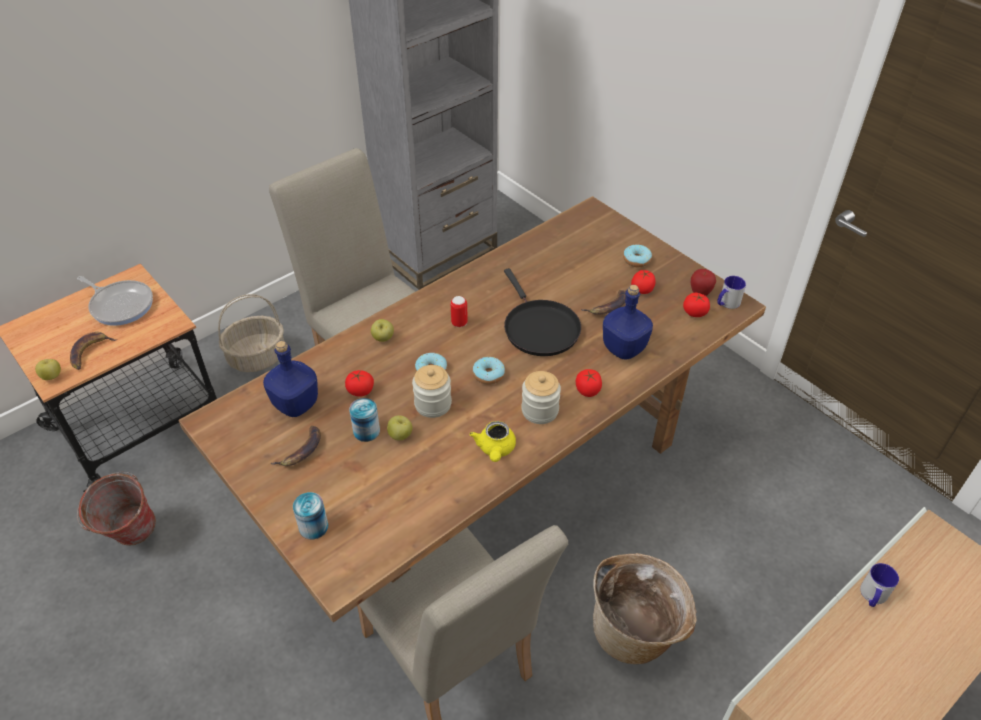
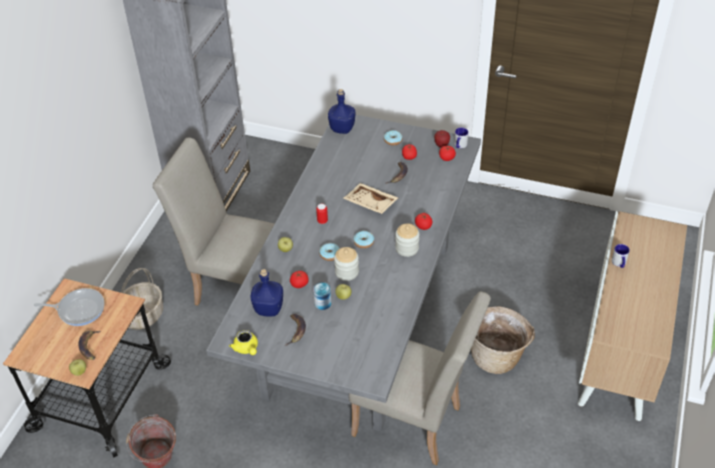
camera: 30 degrees left, 0 degrees up
(313, 526) = (338, 363): can -> none
(489, 484) = (360, 319): brown dining table -> grey dining table
(495, 449) = (400, 279): yellow teapot -> yellow teapot (246, 349)
(539, 328) = (370, 204): black frying pan -> beige tray
(624, 349) = (425, 195): blue bottle -> blue bottle (342, 128)

